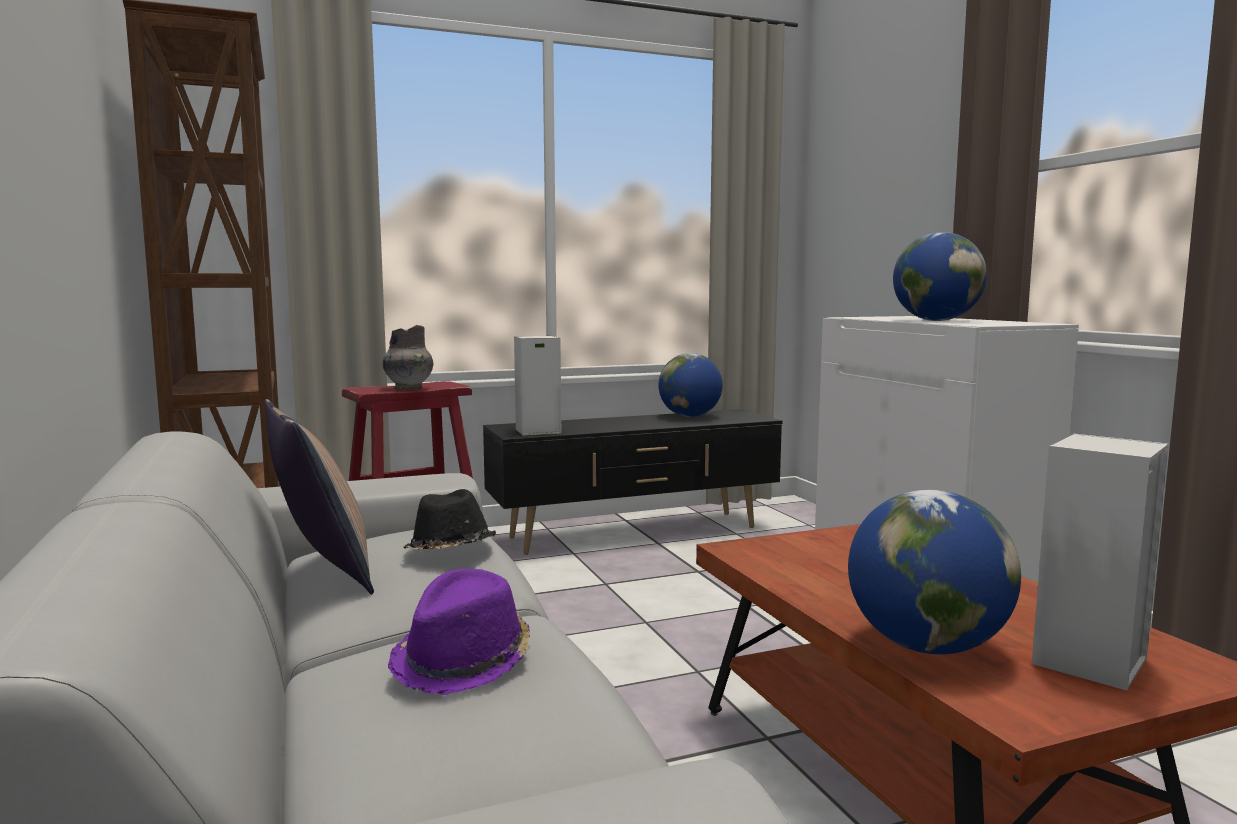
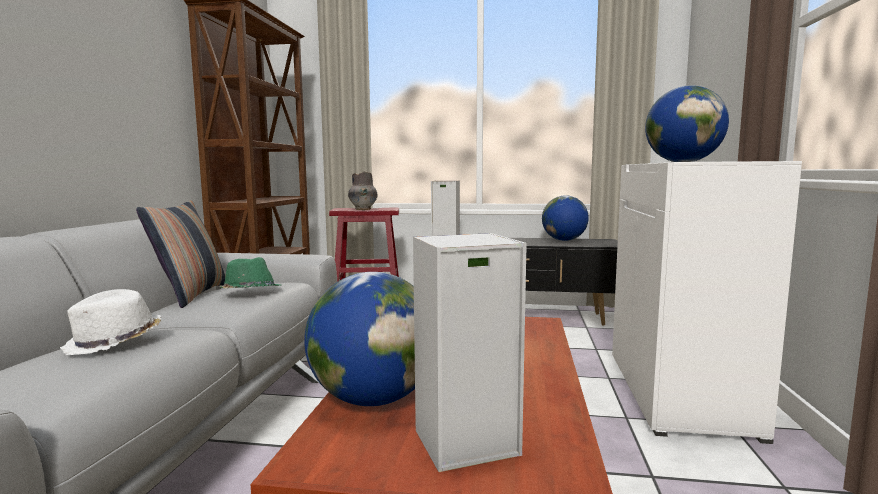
camera: 30 degrees right, 0 degrees up
(450, 551) = (250, 293): black hat -> green hat
(464, 661) = (114, 342): purple hat -> white hat

